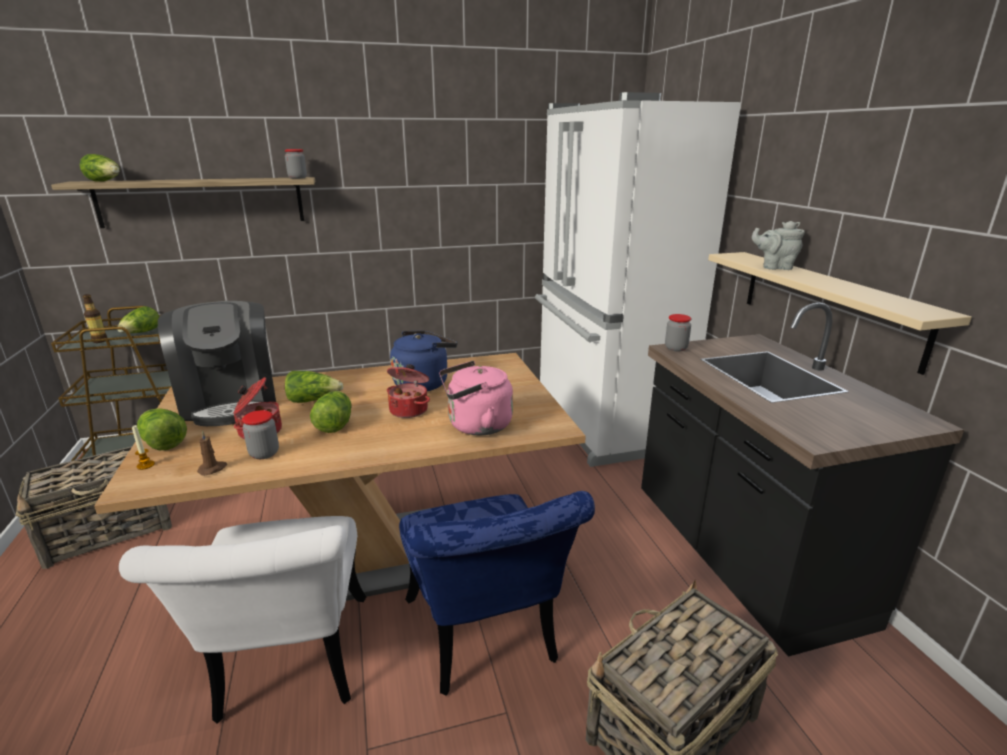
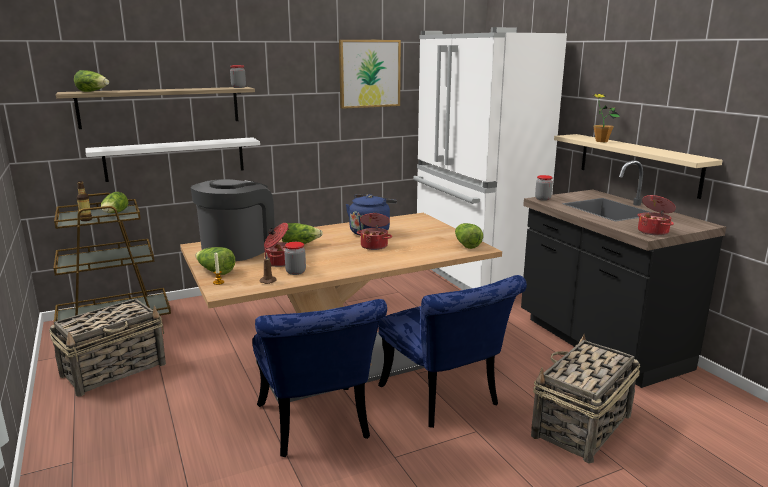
camera: 10 degrees left, 5 degrees down
(227, 266) = (175, 159): none -> white shelf
(230, 401) = (238, 249): coffee machine -> coffee machine turned 120 degrees counterclockwise
(289, 668) = (316, 427): white chair -> blue chair
(334, 423) = (328, 255): lettuce -> lettuce (466, 244)
(476, 426) = (427, 251): pink kettle -> none
(478, 161) = (369, 73): none -> picture
(774, 267) = (601, 141): grey teapot -> potted plant
(829, 432) = (653, 231): none -> cooking pot

